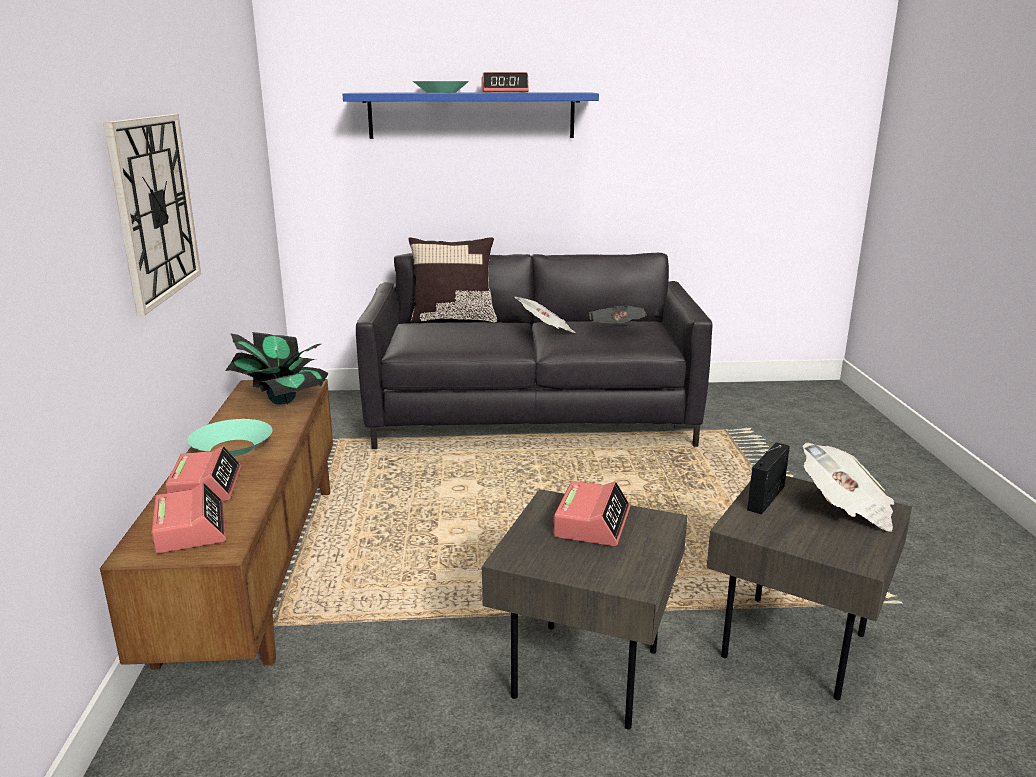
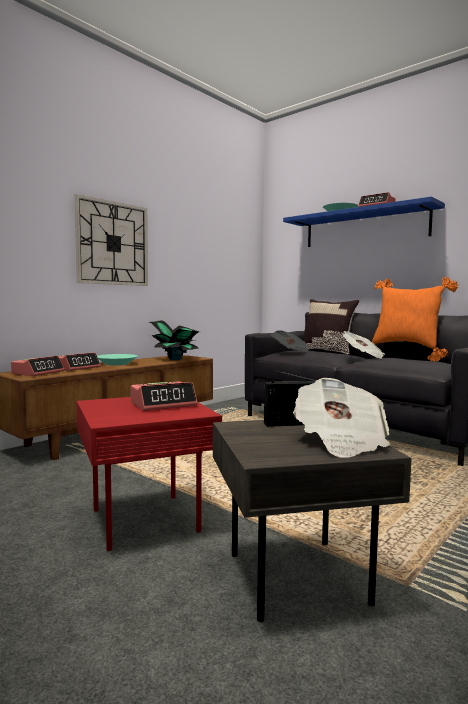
camera: 45 degrees right, 15 degrees down
(574, 316) = (406, 357): none -> orange pillow
(583, 669) = (147, 518): grey side table -> red side table
(616, 331) = (412, 361): newspaper -> newspaper (291, 352)

